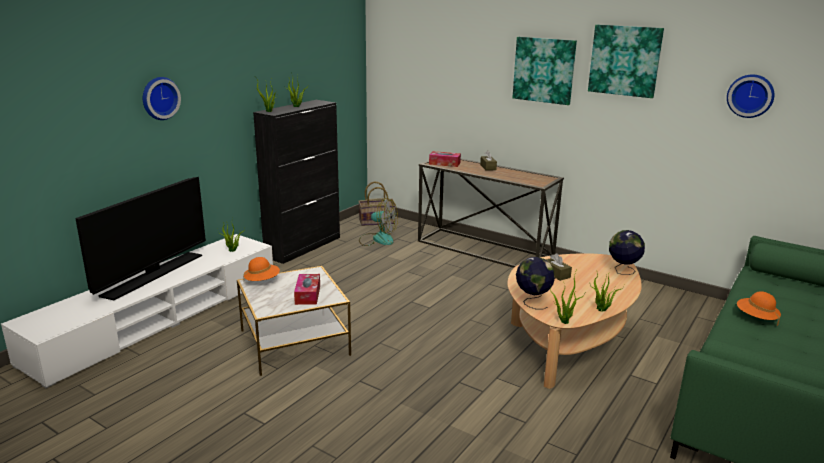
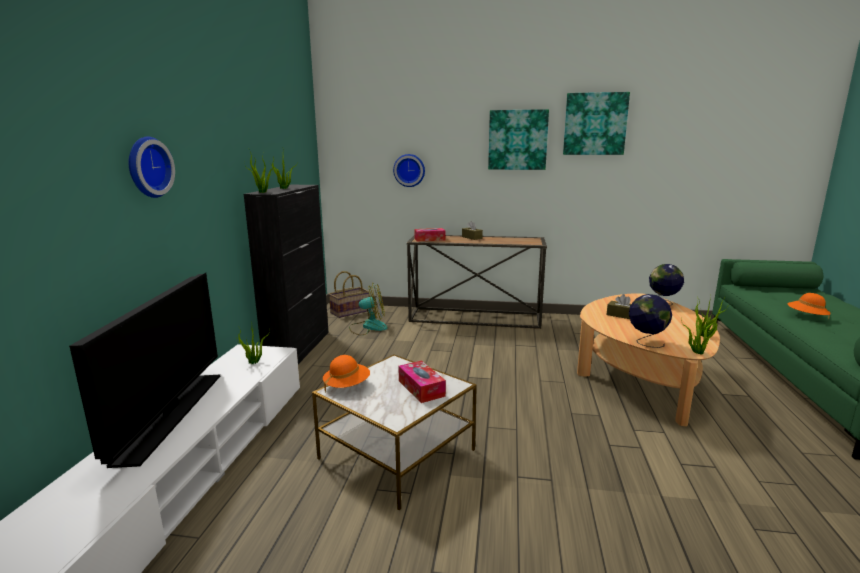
camera: 25 degrees left, 5 degrees down
(750, 95) = (705, 143): wall clock -> wall clock (409, 170)

